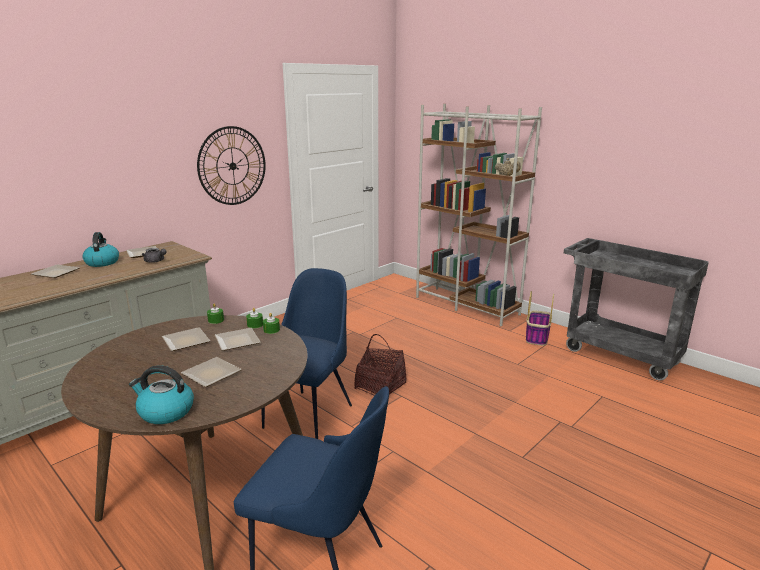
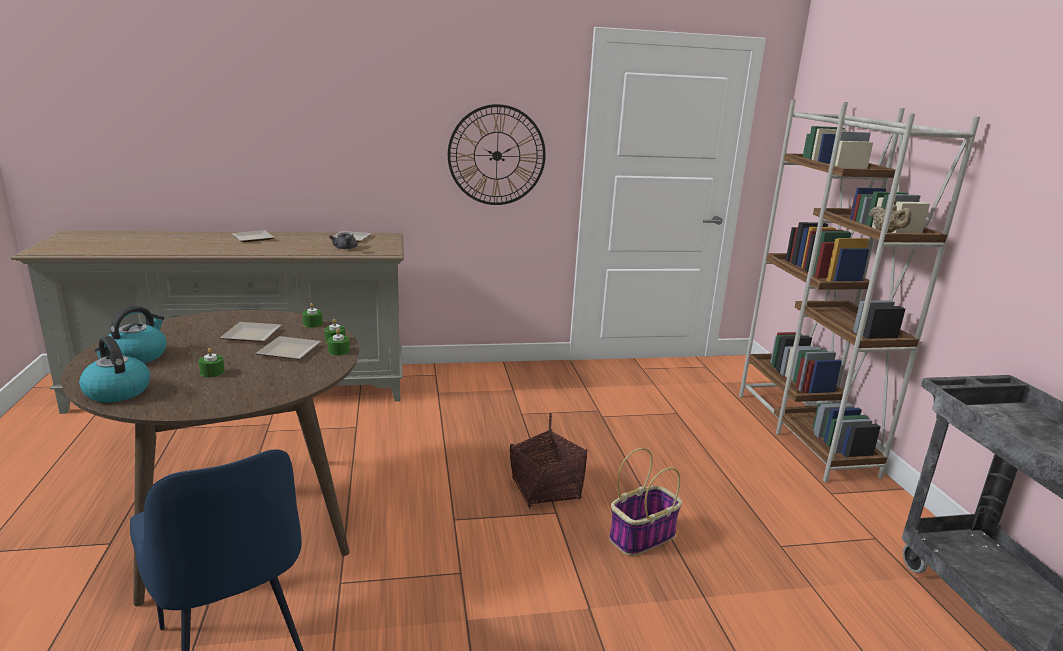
camera: 35 degrees right, 0 degrees up
(102, 262) = (304, 238): kettle -> kettle (138, 355)
(212, 373) = (212, 372): plate -> green candle
(308, 416) = (425, 486): blue chair -> none
(537, 337) = (868, 521): basket -> basket (642, 536)

